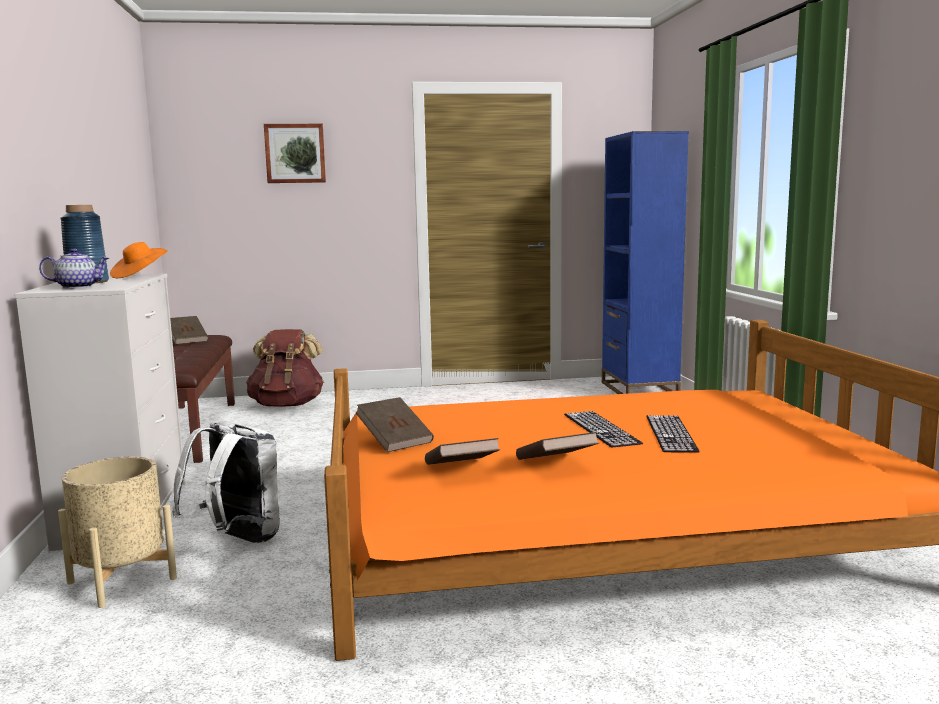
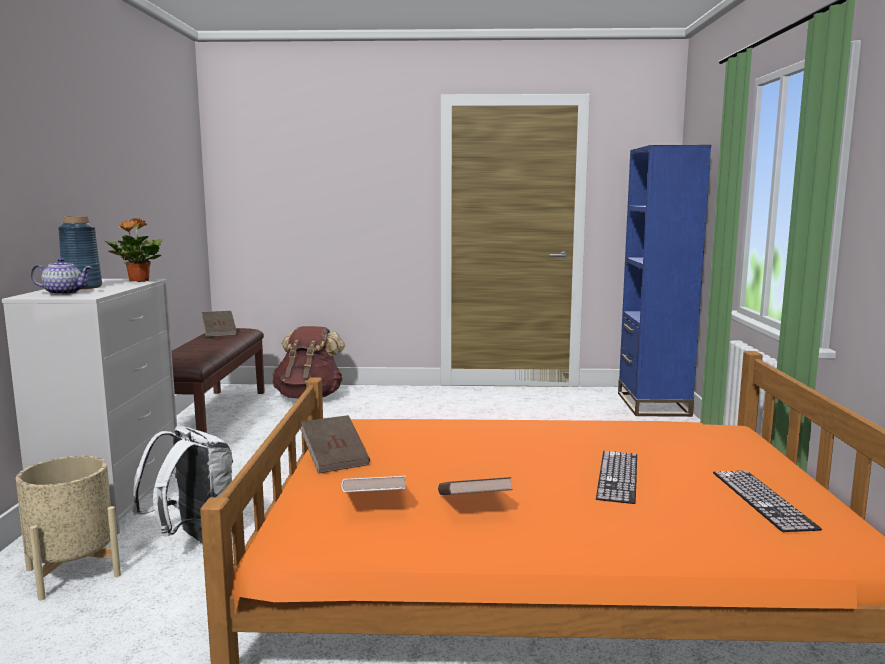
camera: 10 degrees right, 0 degrees up
(140, 276) = (138, 281): orange hat -> potted plant
(295, 153) = (329, 162): picture -> none
(461, 471) = (374, 504): brown book -> white book
(601, 428) = (547, 463): keyboard -> keyboard (762, 499)

